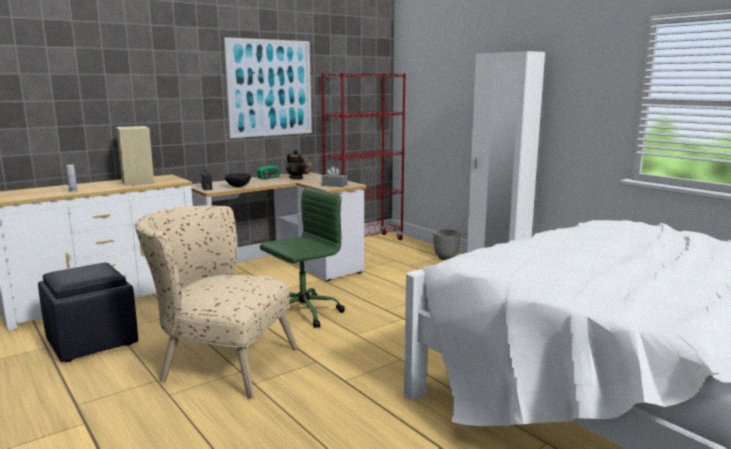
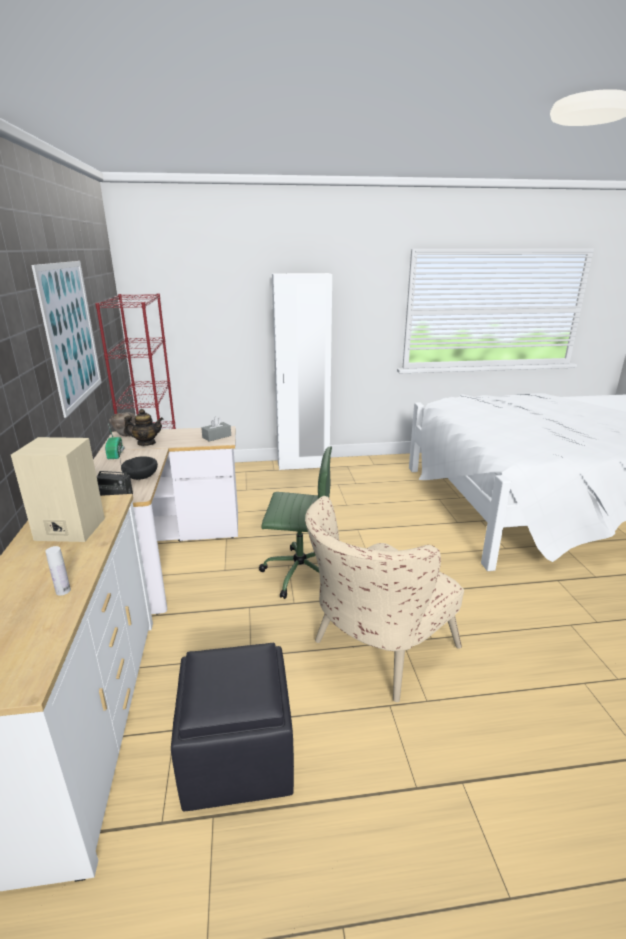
camera: 60 degrees left, 10 degrees up
(302, 312) = (298, 572): green office chair -> green office chair turned 105 degrees clockwise
(445, 257) = (250, 471): planter -> none

